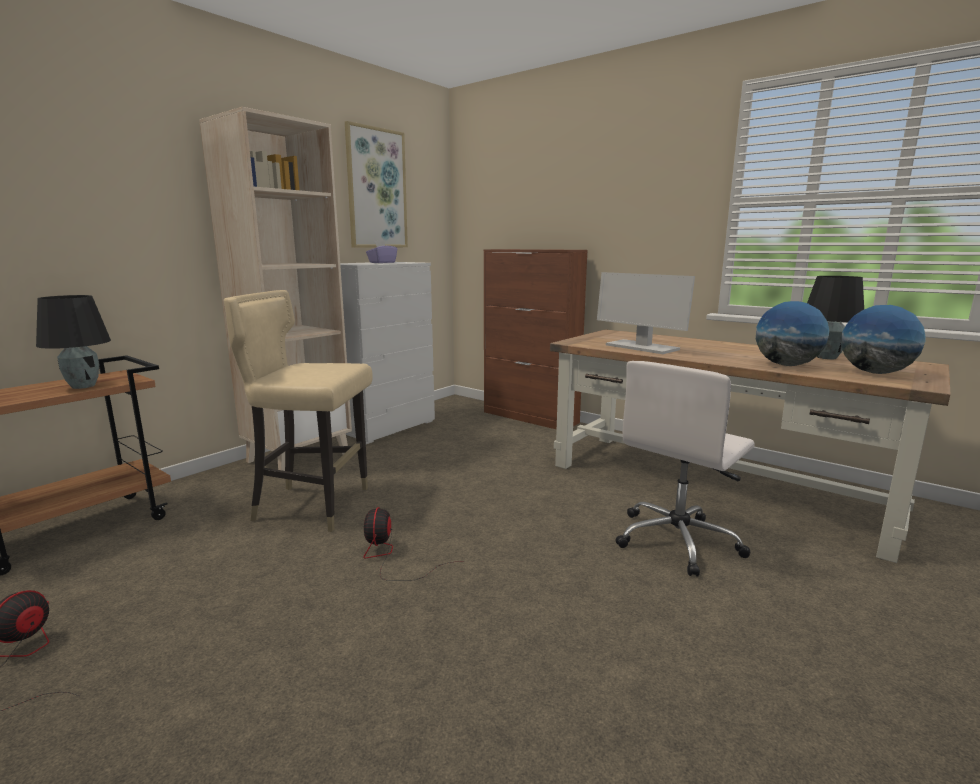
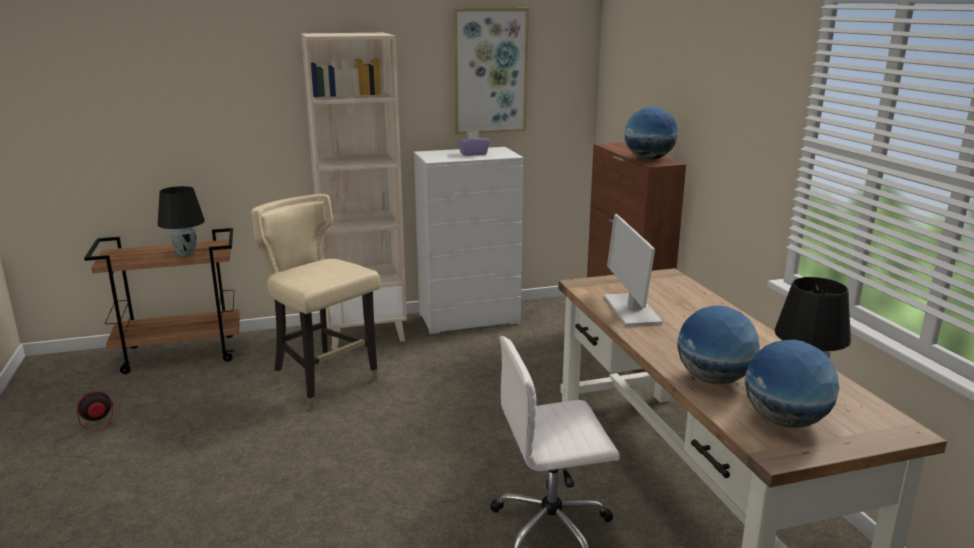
camera: 35 degrees right, 5 degrees up
(391, 557) = (321, 446): fan -> none
(554, 249) = (649, 159): none -> globe

